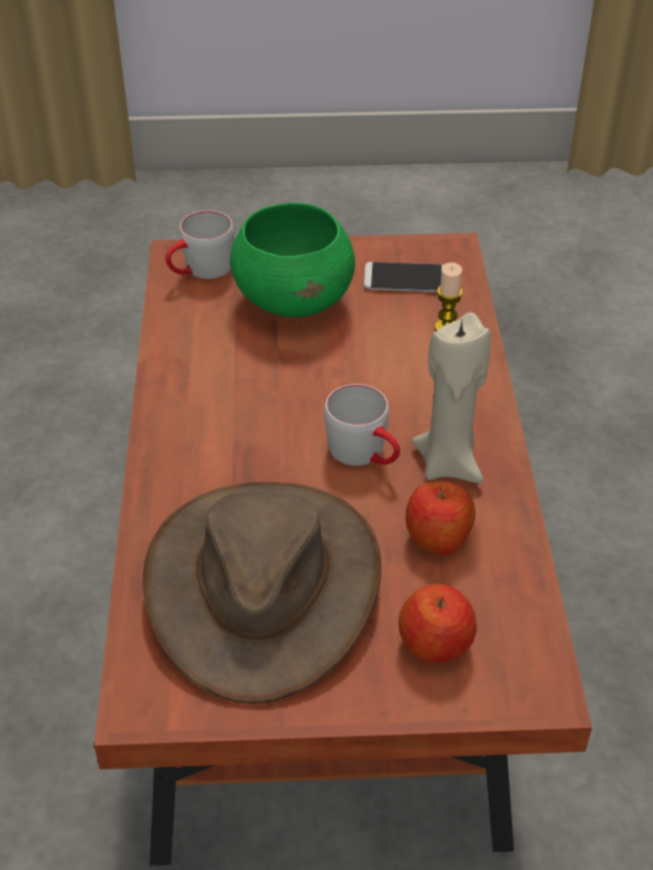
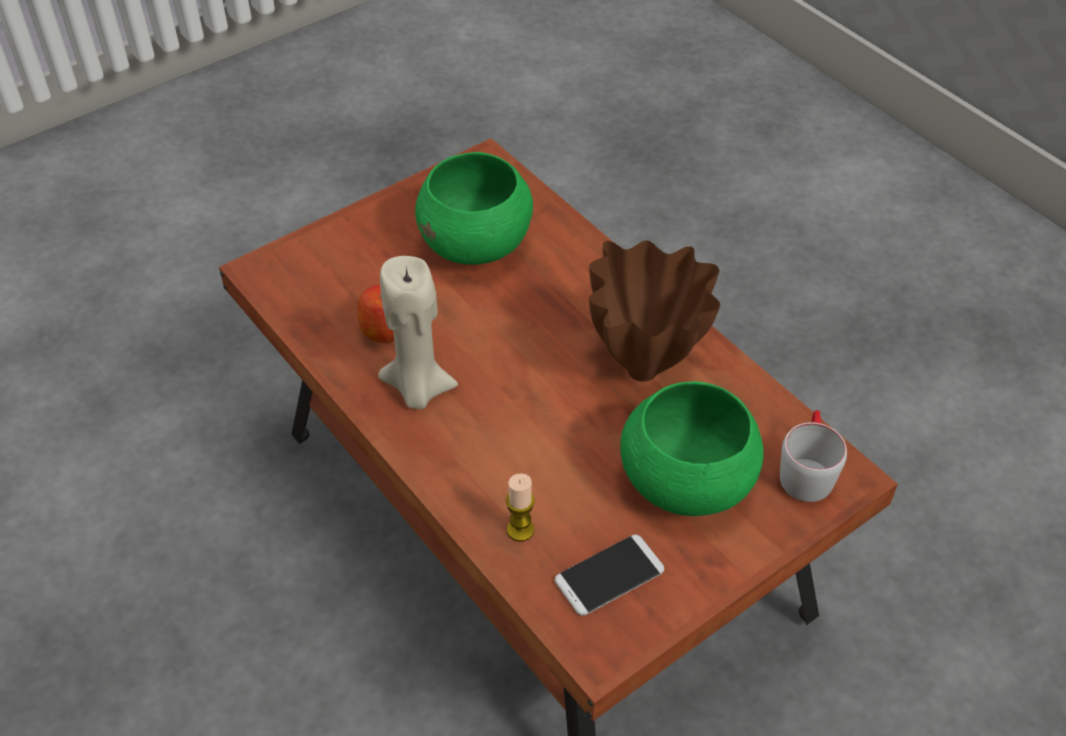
camera: 145 degrees right, 5 degrees up
(236, 382) = (644, 372): none -> brown vase
(262, 585) = (477, 245): brown hat -> green bowl
(366, 454) = (487, 364): grey mug -> none
(436, 644) = (341, 264): apple -> none

